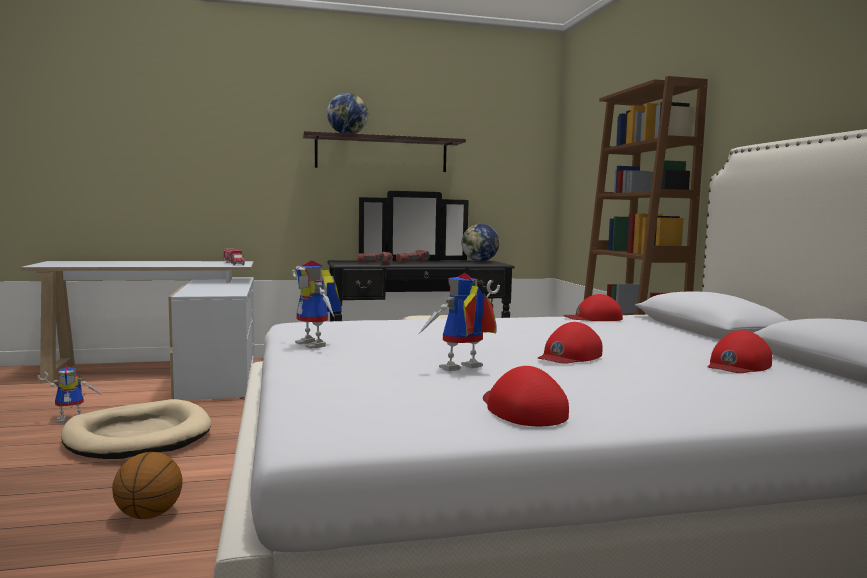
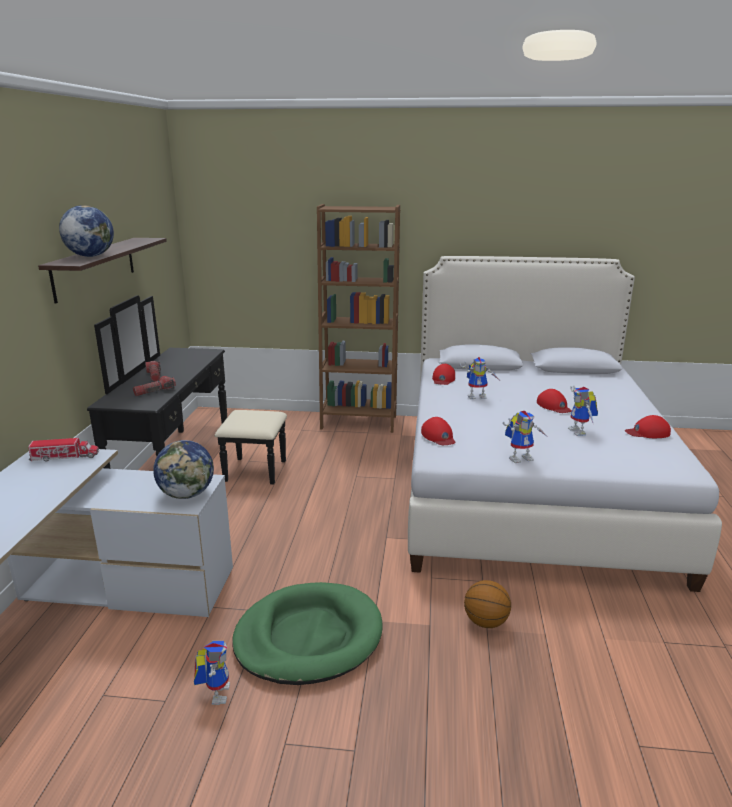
camera: 70 degrees left, 15 degrees up
(138, 436) = (308, 637): beige dog bed -> green dog bed
(479, 261) = (176, 353): globe -> globe (187, 494)
(546, 328) = (478, 396): none -> toy robot
(737, 365) = (568, 382): red cap -> red cap (438, 436)

